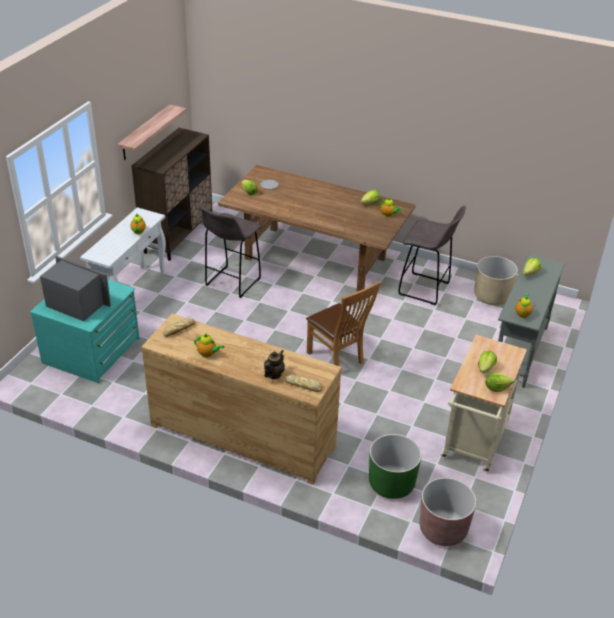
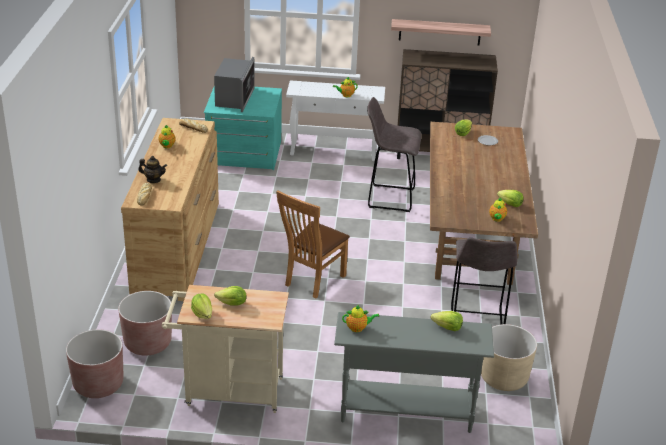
camera: 70 degrees right, 5 degrees down
(391, 483) = (147, 343): green planter -> brown planter

